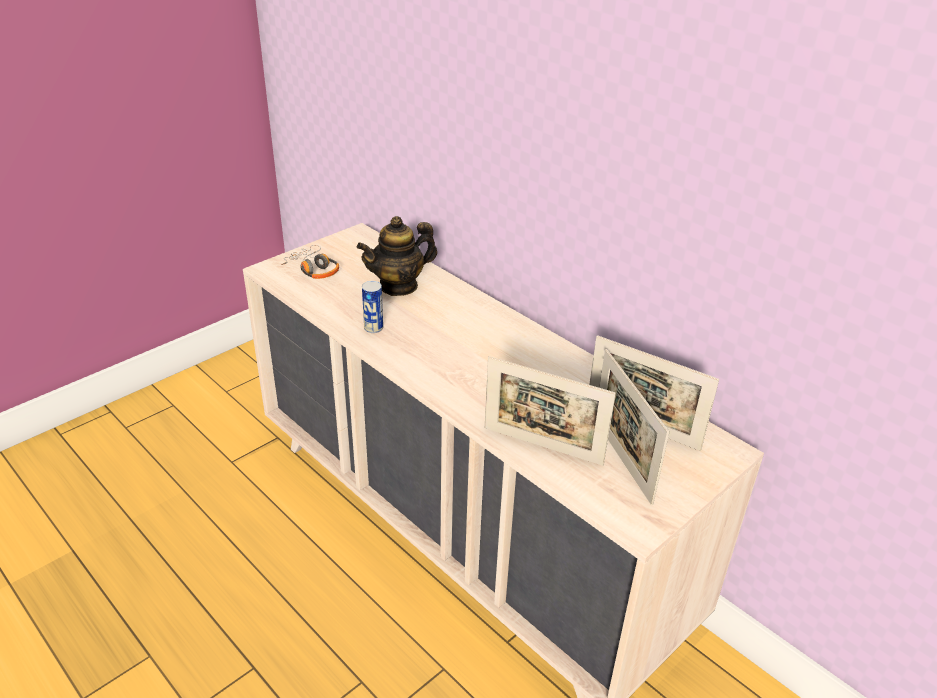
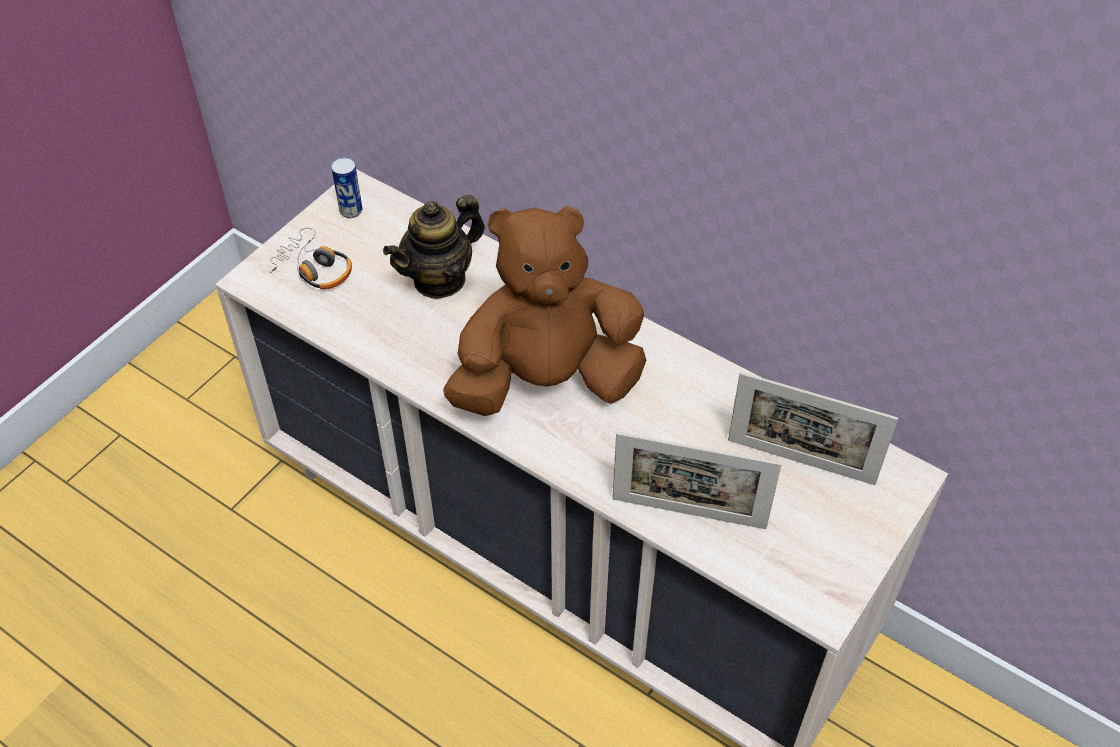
camera: 10 degrees left, 15 degrees up
(373, 328) = (428, 360): can -> can (351, 210)
(456, 351) = (546, 381): none -> brown plush toy
(622, 459) = (786, 515): picture frame -> none

